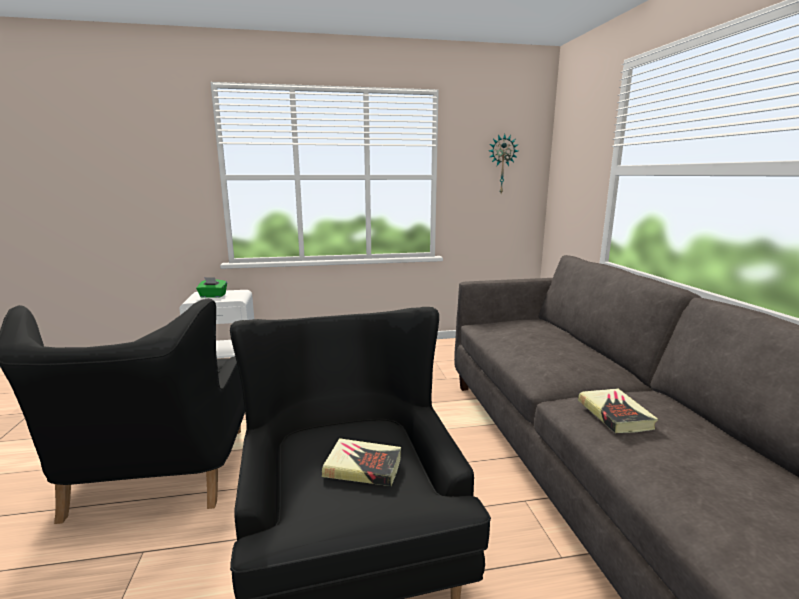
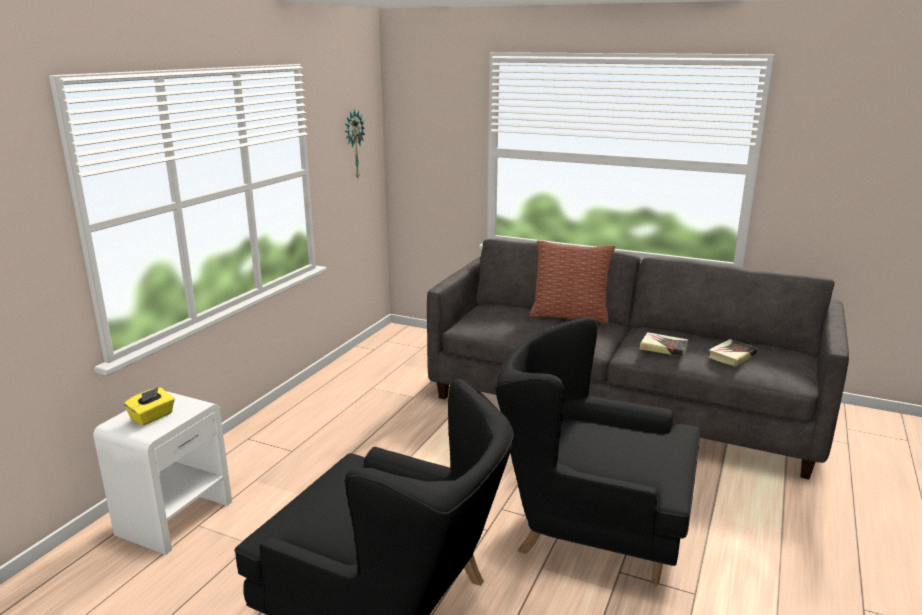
camera: 55 degrees left, 5 degrees up
(213, 296) = (152, 417): green tissue box -> yellow tissue box
(363, 467) = (624, 445): book -> book (732, 356)
(586, 349) = (570, 315): none -> pillow

